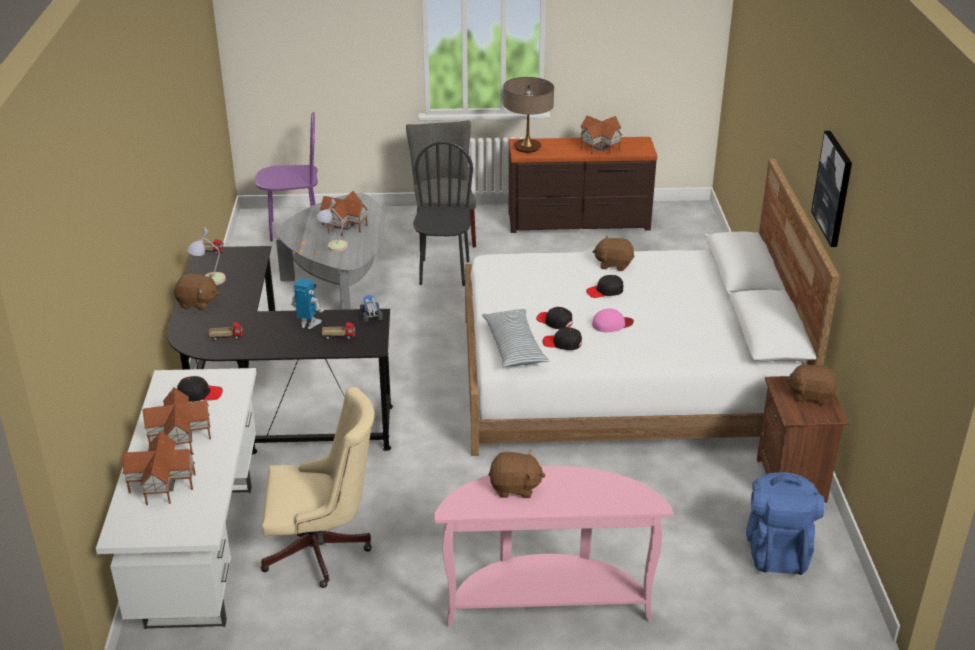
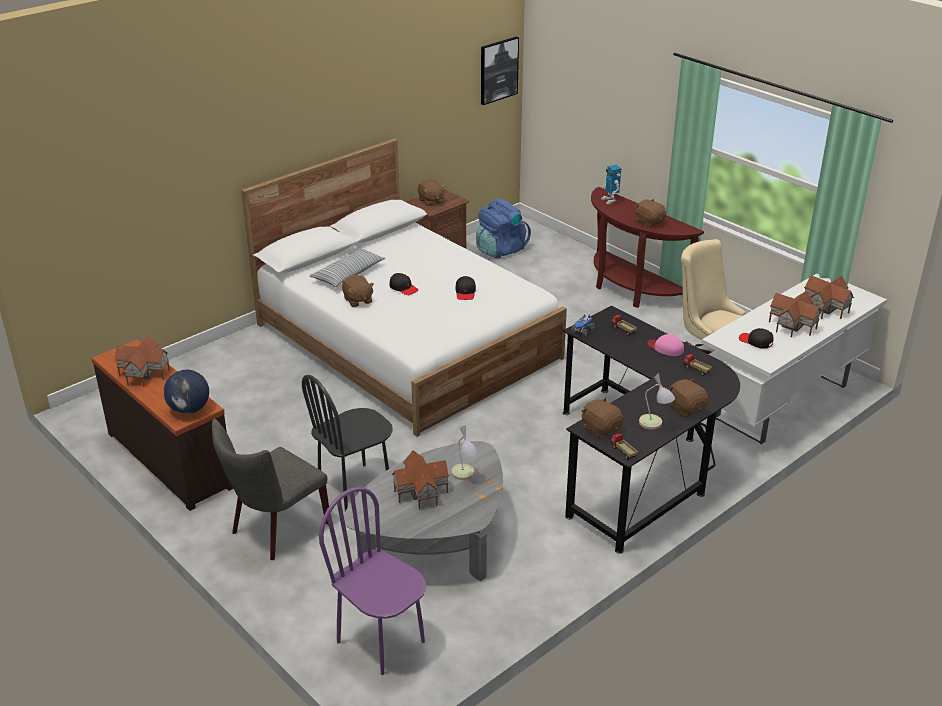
camera: 130 degrees left, 0 degrees up
(245, 257) = (601, 429): none -> brown plush toy
(309, 324) = (629, 349): toy robot -> toy robot (610, 200)
(514, 346) = (514, 294): pillow -> pillow (348, 274)
(527, 148) = (189, 409): table lamp -> globe
(547, 601) = (630, 290): pink console table -> brown console table
(562, 343) = (486, 281): black cap -> none
(612, 324) = (439, 273): pink cap -> pink cap (666, 348)
(833, 188) = (352, 110): picture -> picture (498, 70)

